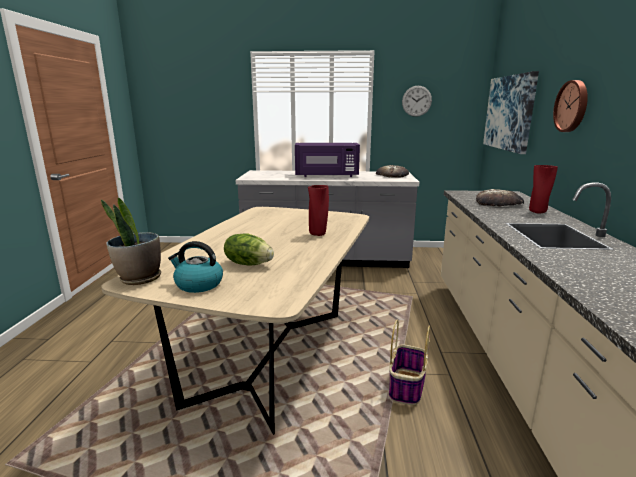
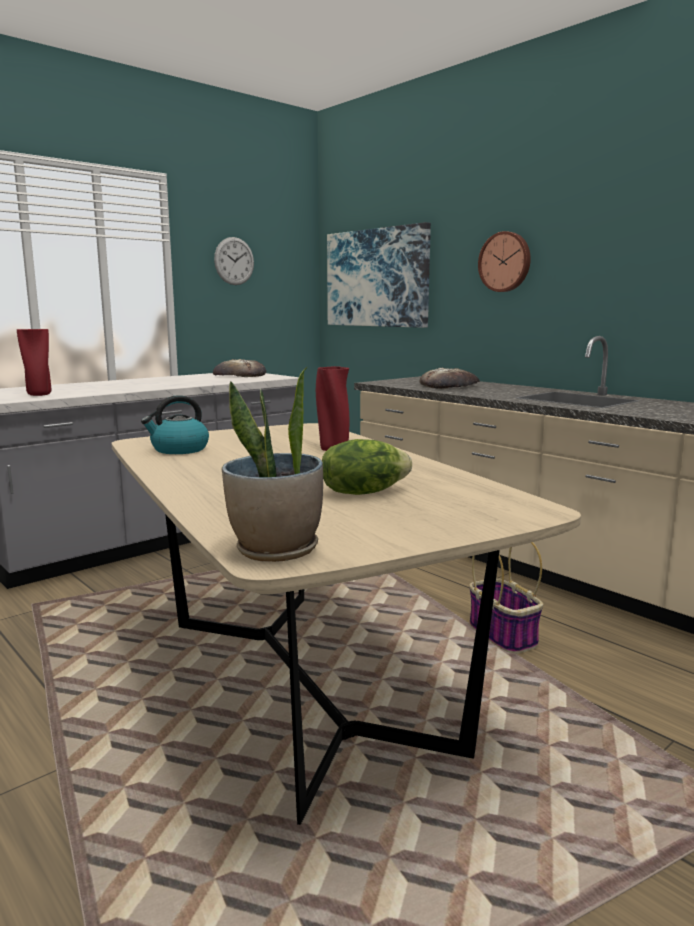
camera: 45 degrees left, 5 degrees down
(198, 284) = (386, 527): kettle -> kettle (179, 450)
(326, 175) = (146, 384): purple microwave -> none
(537, 212) = (505, 387): red vase -> red vase (39, 395)

